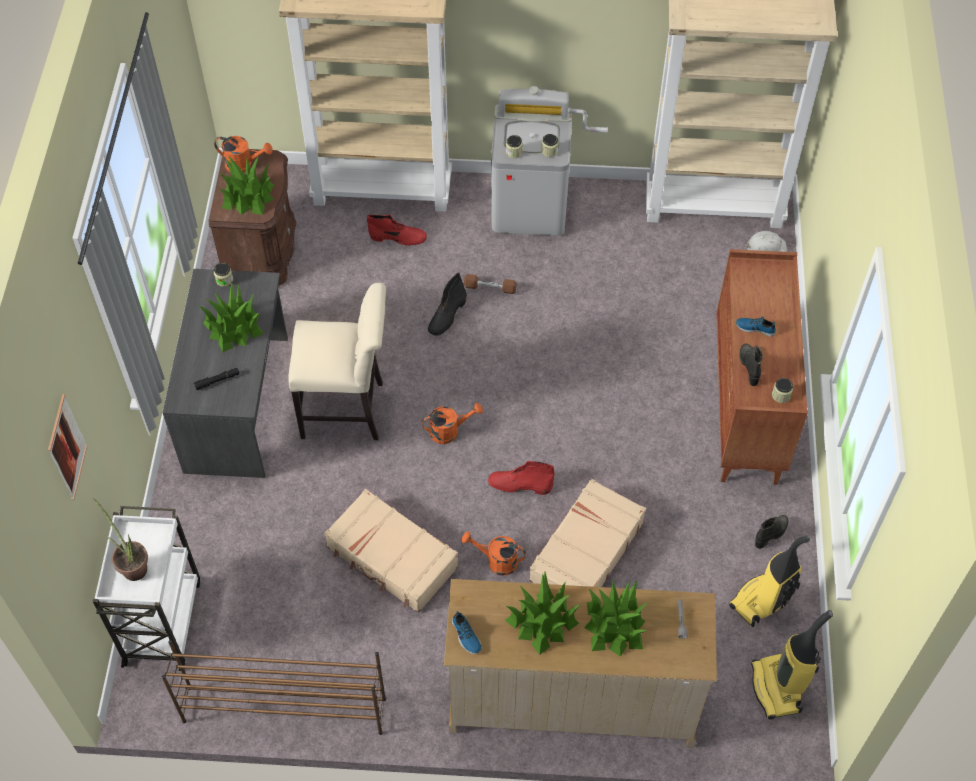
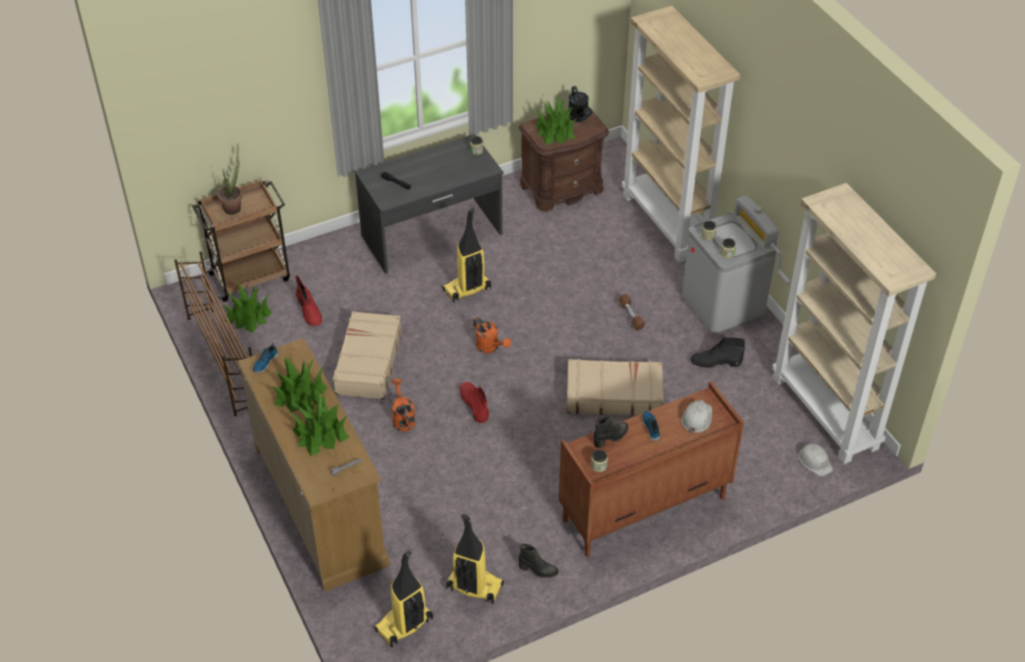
camera: 60 degrees right, 10 degrees down
(67, 447) = (236, 94): picture -> none
(162, 620) = (251, 276): white cart -> brown cart
(234, 327) = (443, 171): potted plant -> potted plant (248, 316)
(244, 165) = (579, 118): orange watering can -> black watering can
(348, 411) = (467, 290): beige stool -> vacuum cleaner
(398, 237) = (633, 249): red boot -> red boot (309, 311)
(447, 316) = (587, 304): black boot -> black boot (715, 362)
(585, 551) = (444, 464): beige suitcase -> beige suitcase (613, 395)
(764, 286) = (696, 418): none -> white hard hat

